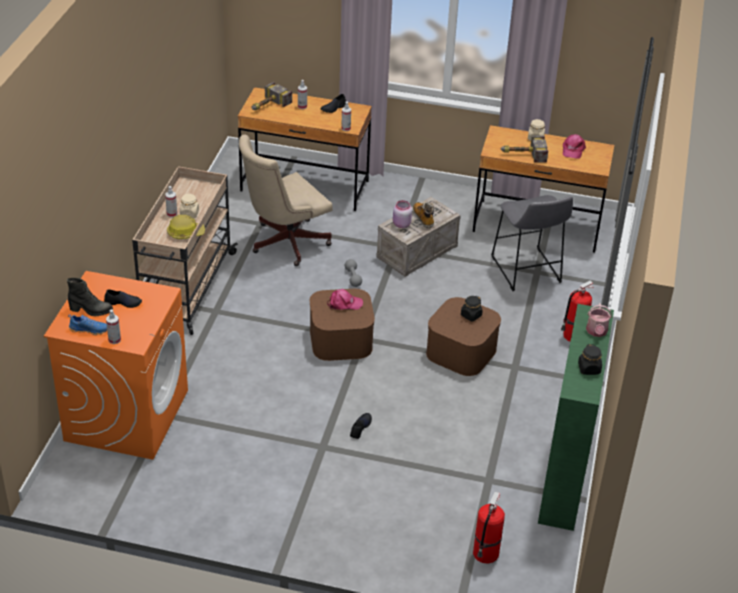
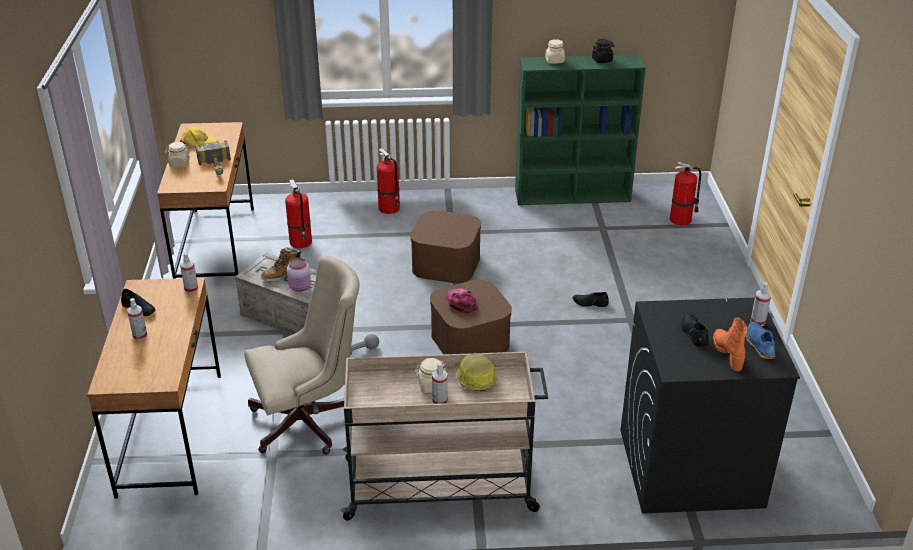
camera: 105 degrees left, 5 degrees down
(91, 310) = (728, 353): black boot -> orange boot
(126, 415) = (689, 468): orange washing machine -> black washing machine
(267, 106) = (144, 368): hammer -> none
(284, 243) = (309, 421): beige office chair -> beige office chair turned 60 degrees counterclockwise
(471, 315) = (436, 226): black jar -> none
(527, 272) = (301, 242): grey stool -> fire extinguisher
(573, 150) = (198, 142): pink cap -> yellow cap
(596, 332) = (554, 61): watering can -> beige jar

